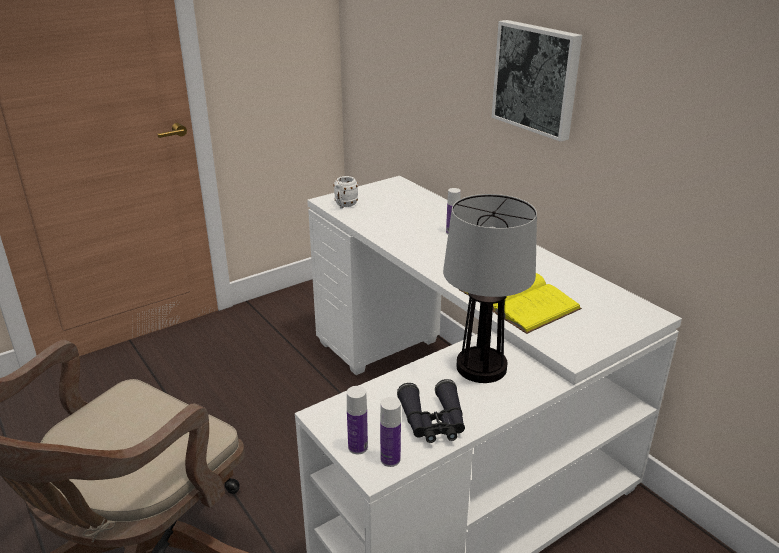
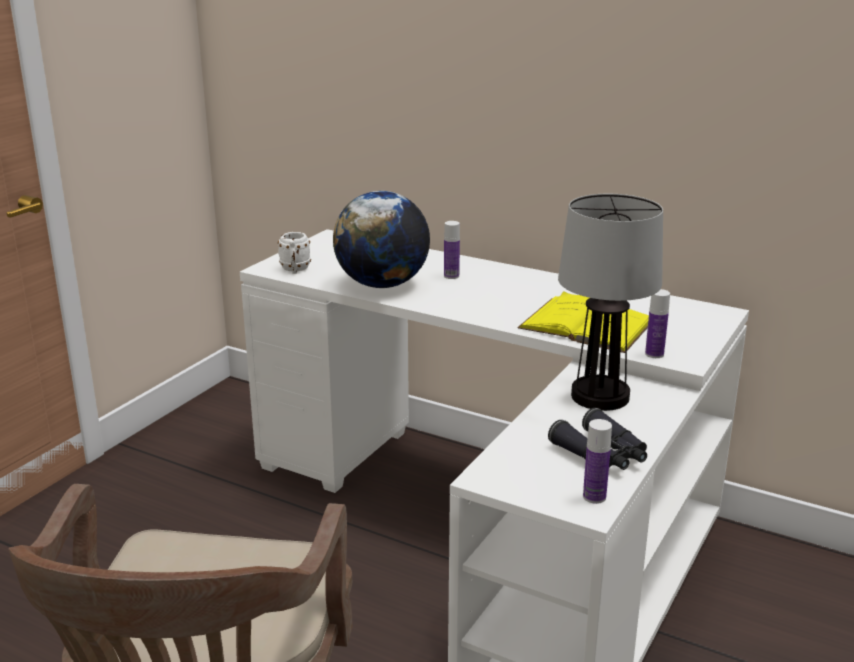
camera: 25 degrees left, 5 degrees down
(358, 447) = (551, 496): bottle -> bottle (654, 354)
(394, 229) = (382, 284): none -> globe
(537, 78) = (532, 80): picture -> none

